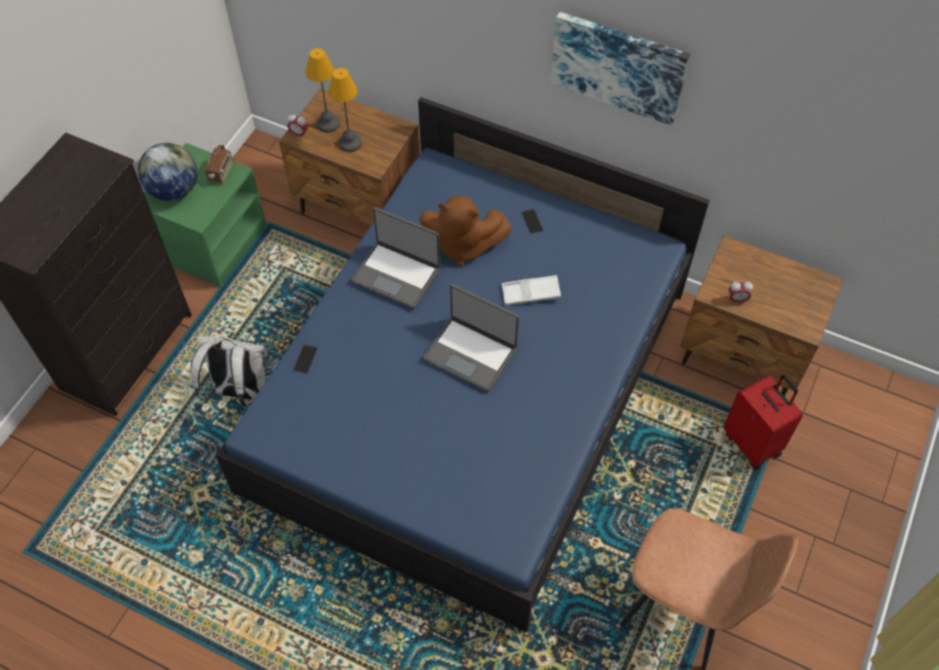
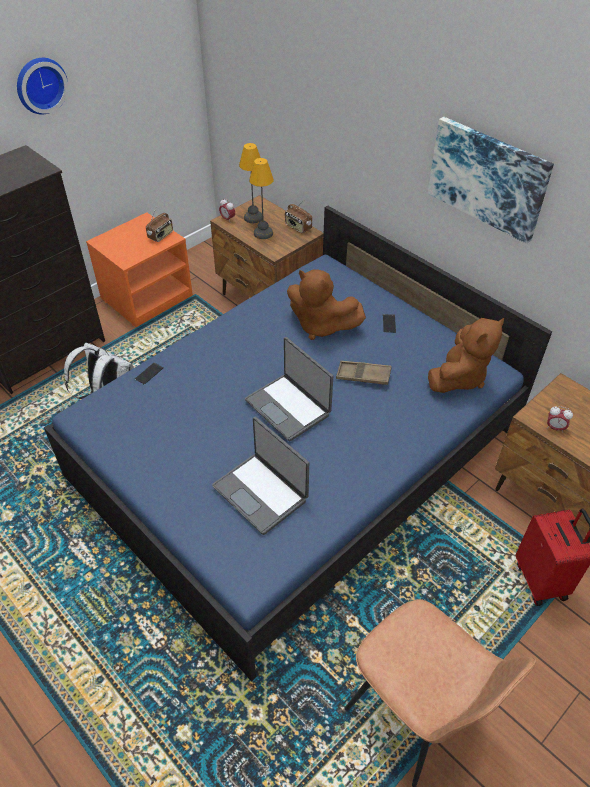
camera: 20 degrees right, 10 degrees down
(64, 57) = (40, 84): none -> wall clock
(174, 190) = (120, 239): globe -> none
(211, 241) = (147, 296): green nightstand -> orange nightstand
(385, 124) = (298, 227): none -> radio
(397, 274) = (256, 332): laptop -> laptop (261, 492)
(530, 293) = (363, 375): white tray -> brown tray
(625, 266) = (459, 377): none -> brown plush toy

